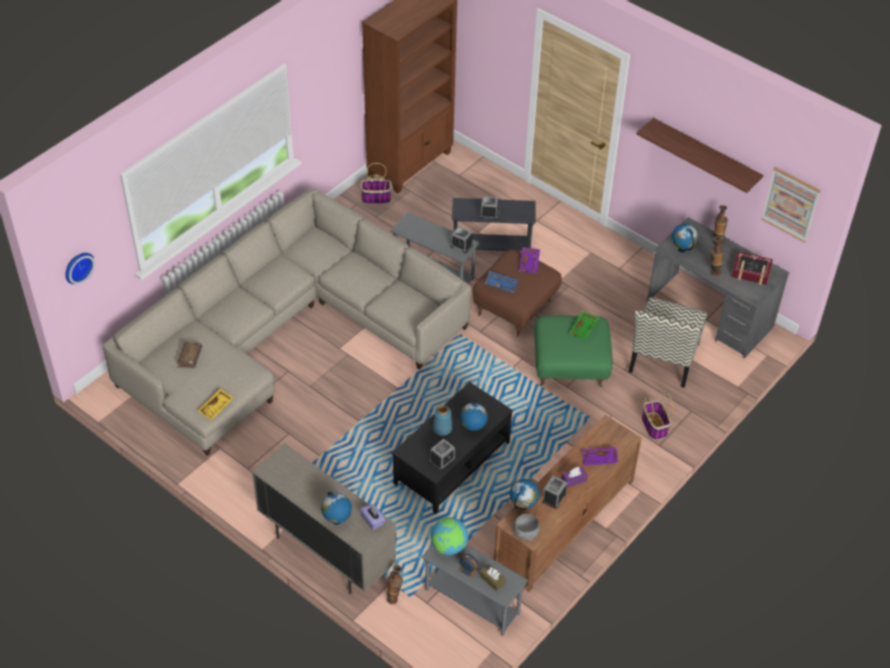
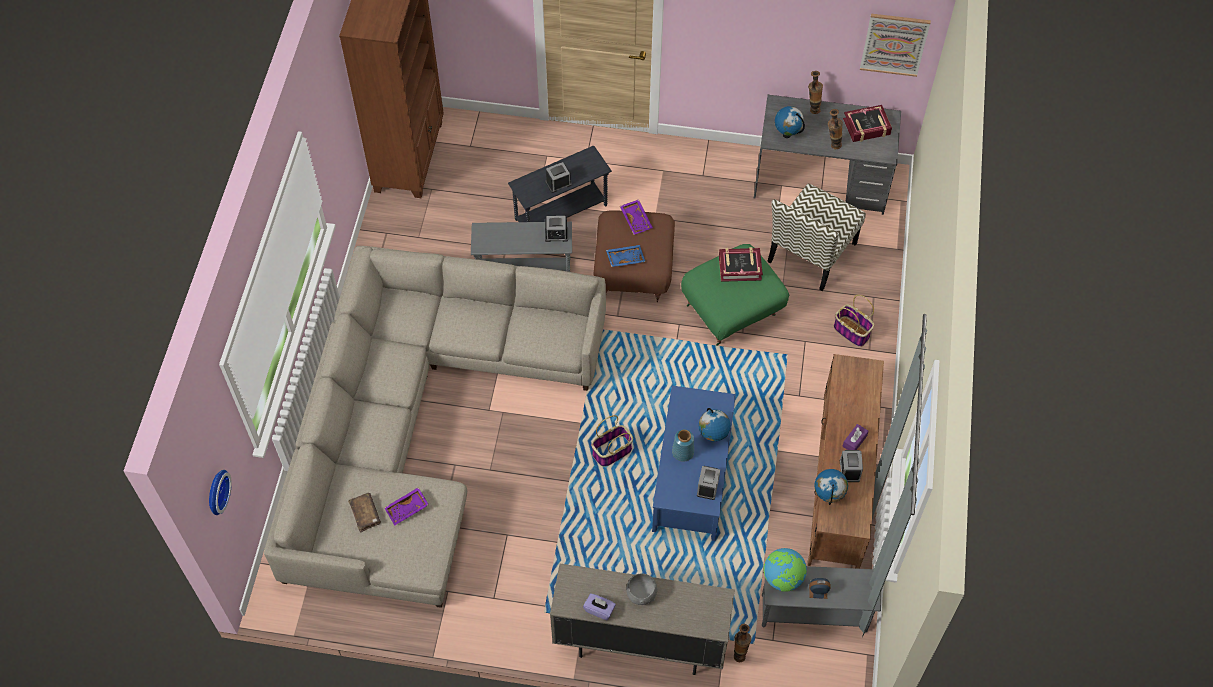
camera: 30 degrees left, 10 degrees up
(216, 407) = (436, 555): yellow tray -> none
(337, 521) = (676, 619): globe -> none
(373, 521) = (710, 599): purple tissue box -> purple tissue box (599, 610)
(375, 198) = (401, 215): basket -> basket (611, 452)
(451, 462) = (691, 476): black coffee table -> blue coffee table
(492, 580) = (848, 589): brown tissue box -> none
(526, 533) = (851, 523): grey bowl -> grey bowl (641, 594)
(584, 329) = (740, 267): green tray -> book
(599, 460) = (862, 406): purple tray -> purple tray (407, 509)
(664, 358) = (811, 253): chair -> chair turned 45 degrees clockwise
(705, 155) = (780, 27): shelf -> none

